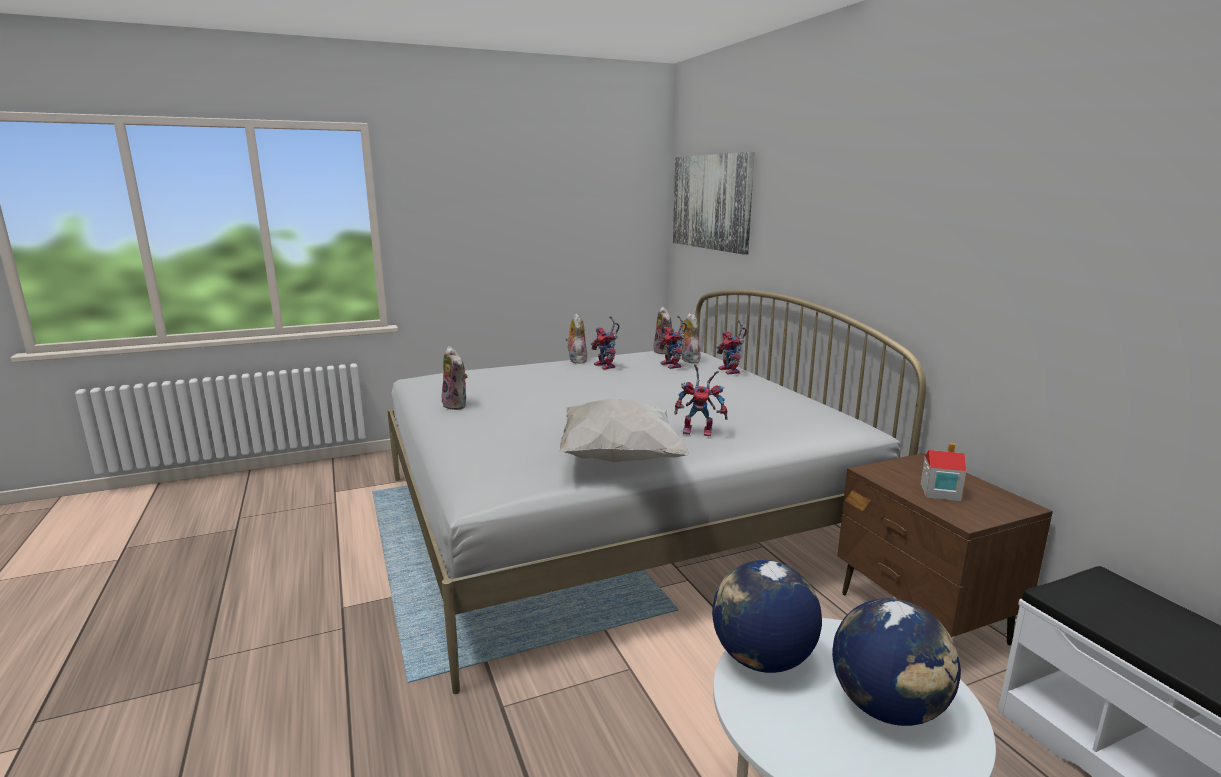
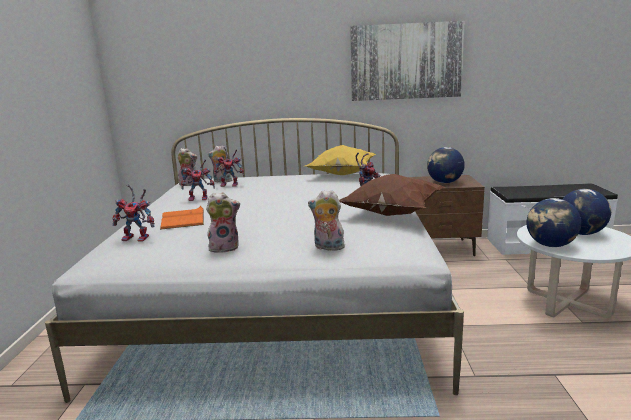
camera: 65 degrees left, 0 degrees up
(531, 375) = (183, 219): none -> orange book
(576, 360) = (164, 205): plush toy -> plush toy (327, 247)
(618, 458) = (391, 214): white pillow -> brown pillow
(711, 202) = (170, 64): picture -> picture (406, 61)
(731, 371) = (264, 177): toy robot -> toy robot (139, 238)
(797, 404) = (341, 175): none -> yellow pillow
(939, 492) = (444, 182): toy house -> globe

